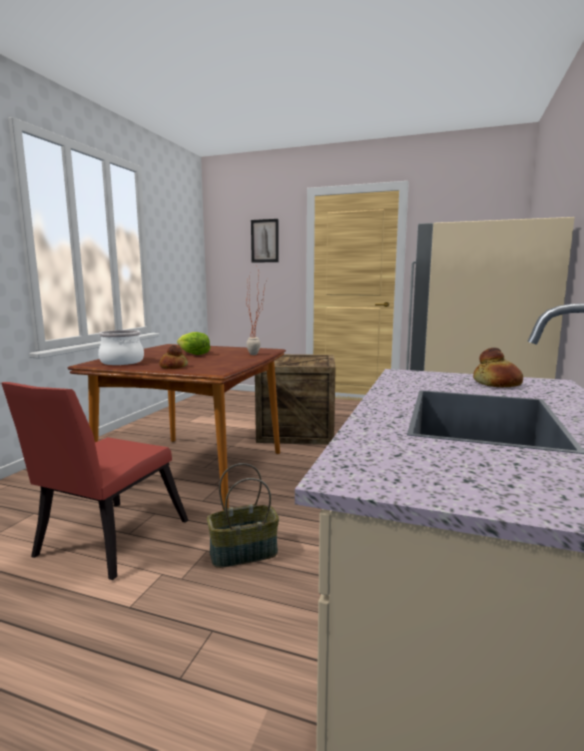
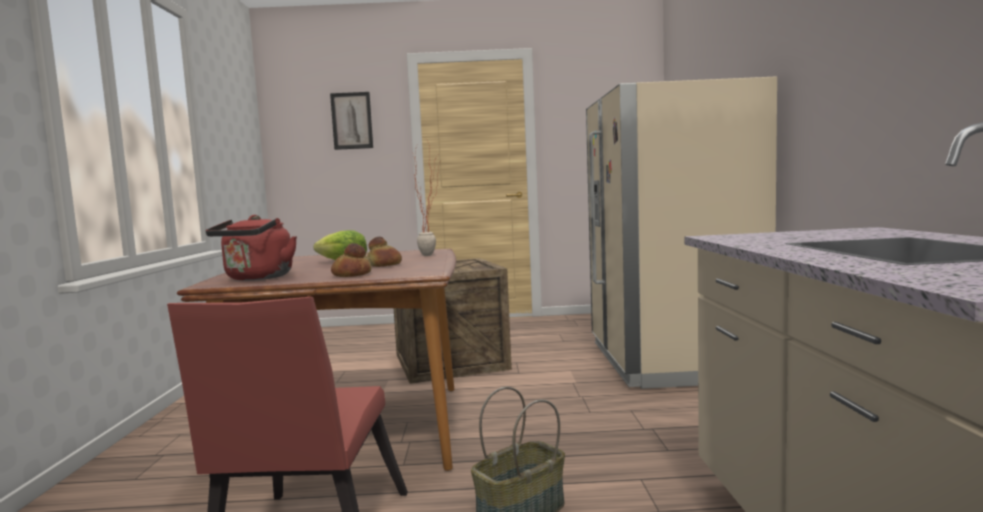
camera: 20 degrees left, 5 degrees down
(121, 362) = (257, 278): cooking pot -> red kettle
(497, 383) = (831, 233): bread -> bread (384, 264)

